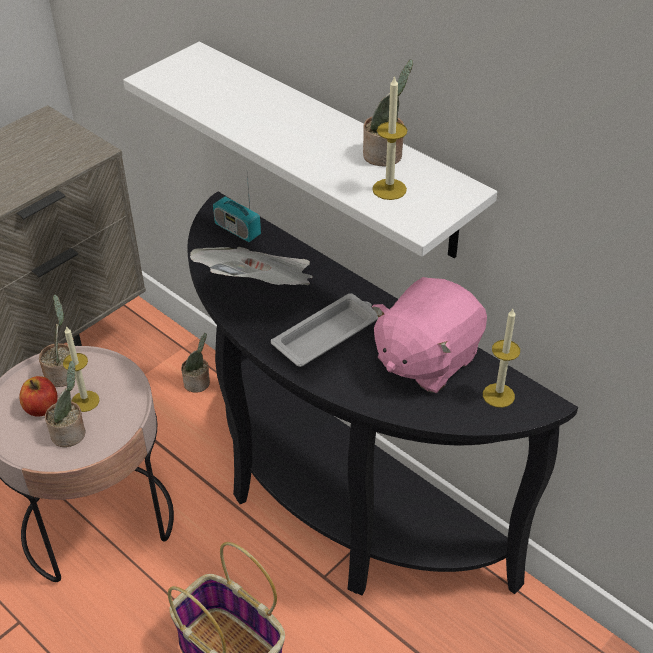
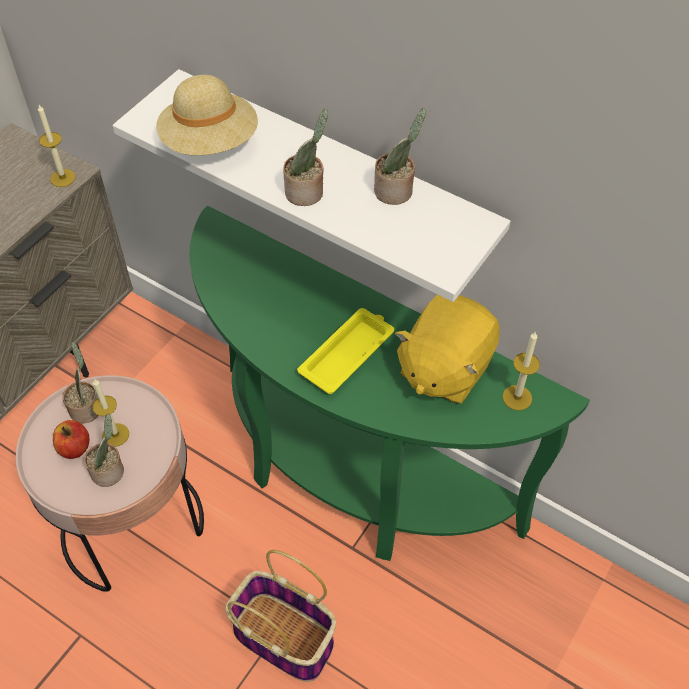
camera: 10 degrees left, 10 degrees up
(198, 383) = (197, 370): potted plant -> potted plant (307, 192)
(212, 100) = (210, 142): none -> beige hat
(237, 230) = (236, 247): radio -> none
(259, 289) = (272, 312): newspaper -> none
(328, 334) = (348, 353): white tray -> yellow tray
(334, 505) = (349, 476): black console table -> green console table
(389, 189) = (408, 231): candle -> candle (62, 178)
(426, 359) = (444, 368): pink plush toy -> yellow plush toy

